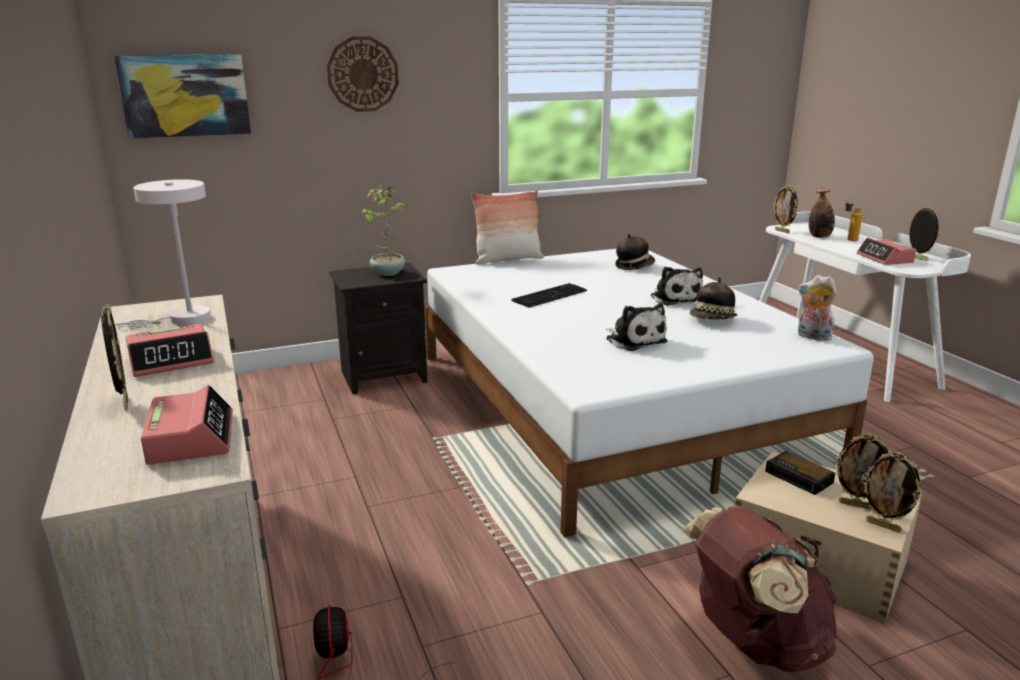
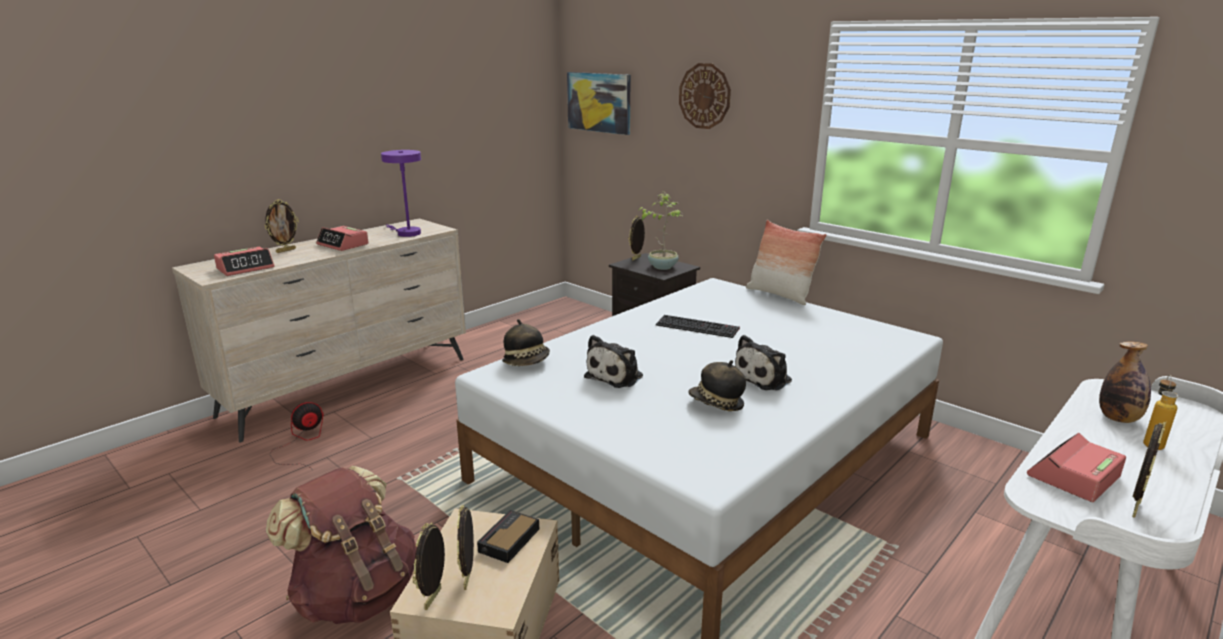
camera: 65 degrees right, 0 degrees up
(182, 320) = (406, 233): white table lamp -> purple table lamp
(634, 266) = (849, 345): hat -> hat (527, 362)
(782, 231) = (1094, 390): picture frame -> picture frame (636, 258)
(812, 337) = (725, 465): plush toy -> none

